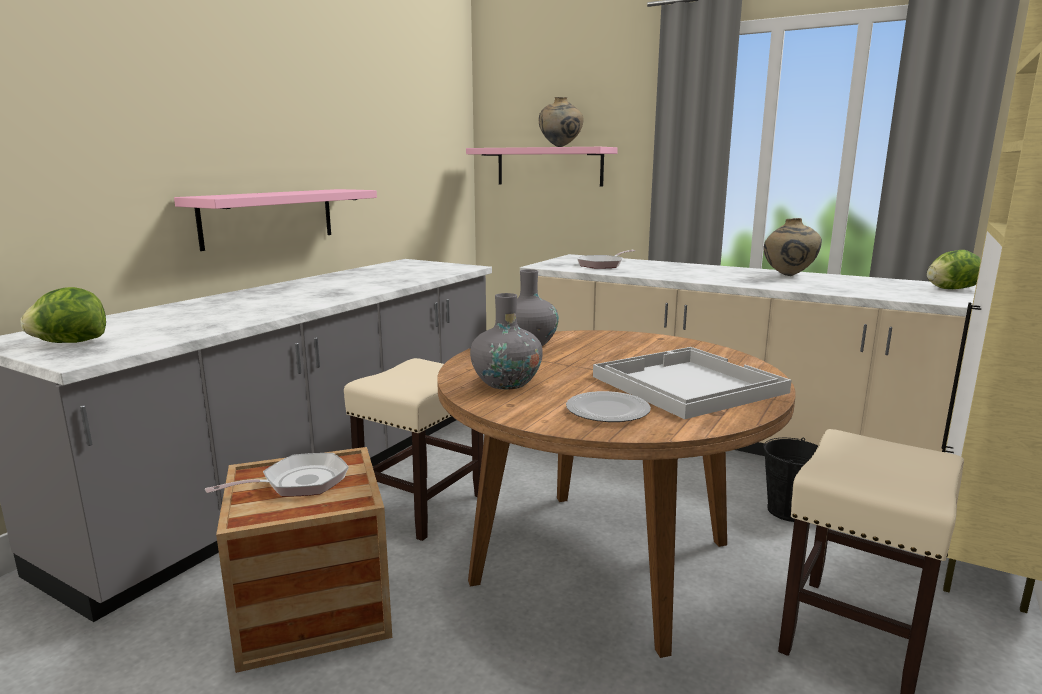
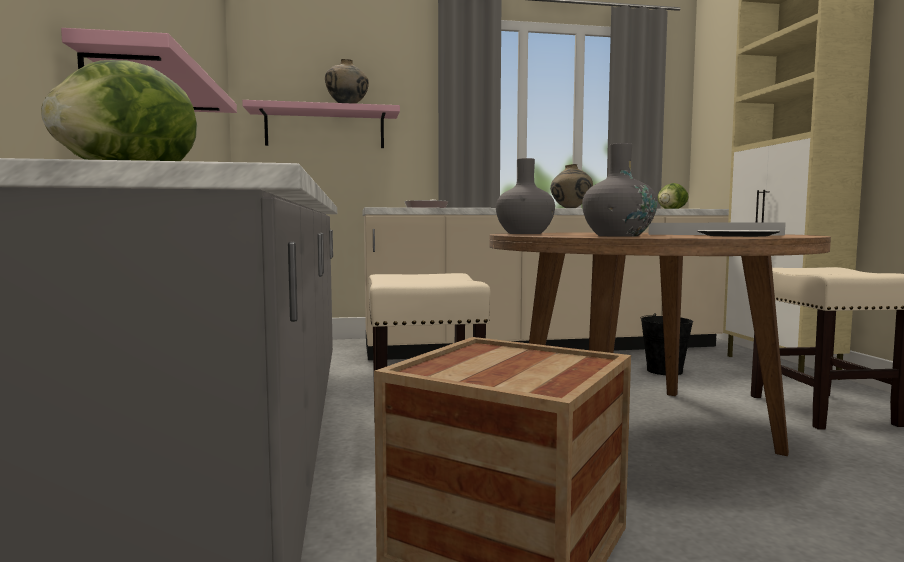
camera: 40 degrees left, 10 degrees down
(299, 483) = (495, 365): frying pan -> none

